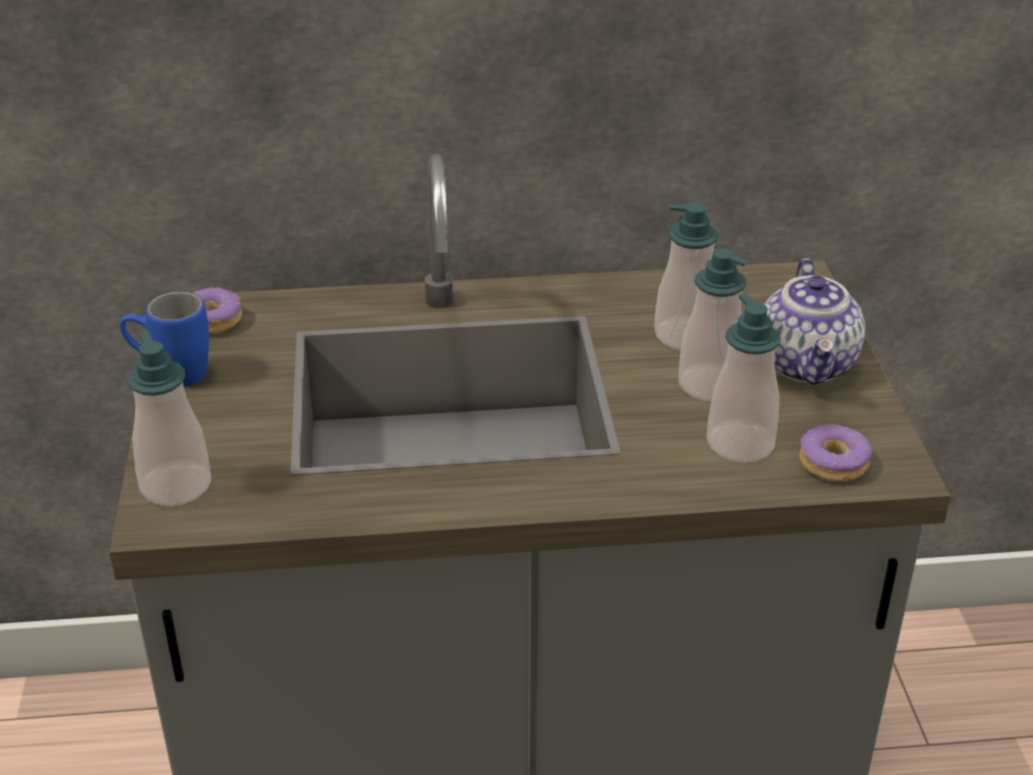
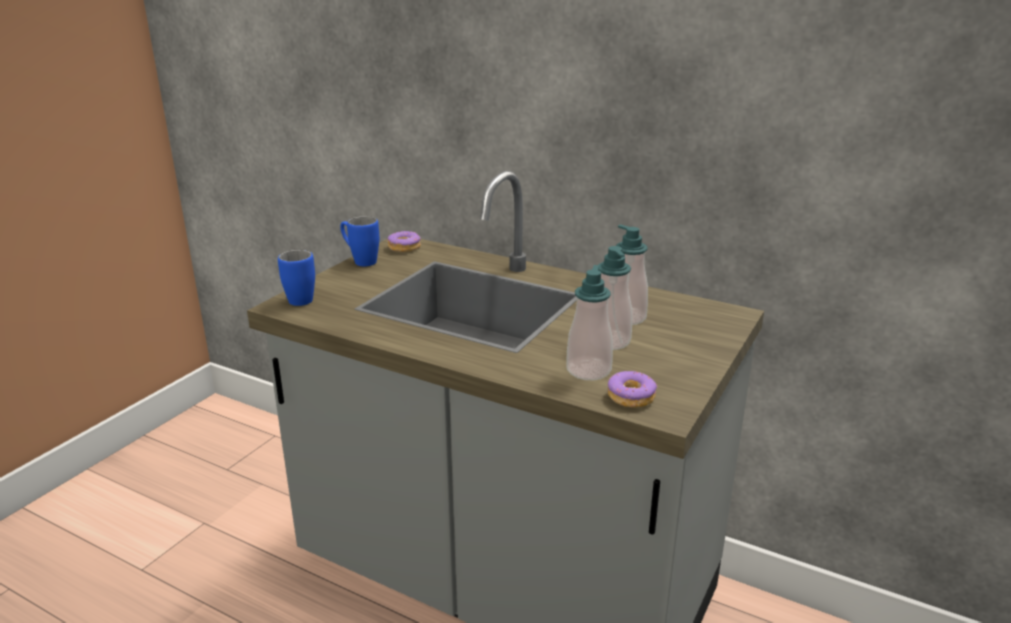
camera: 35 degrees right, 10 degrees down
(176, 486) = (304, 297): soap dispenser -> blue mug
(808, 364) = (682, 351): teapot -> none

